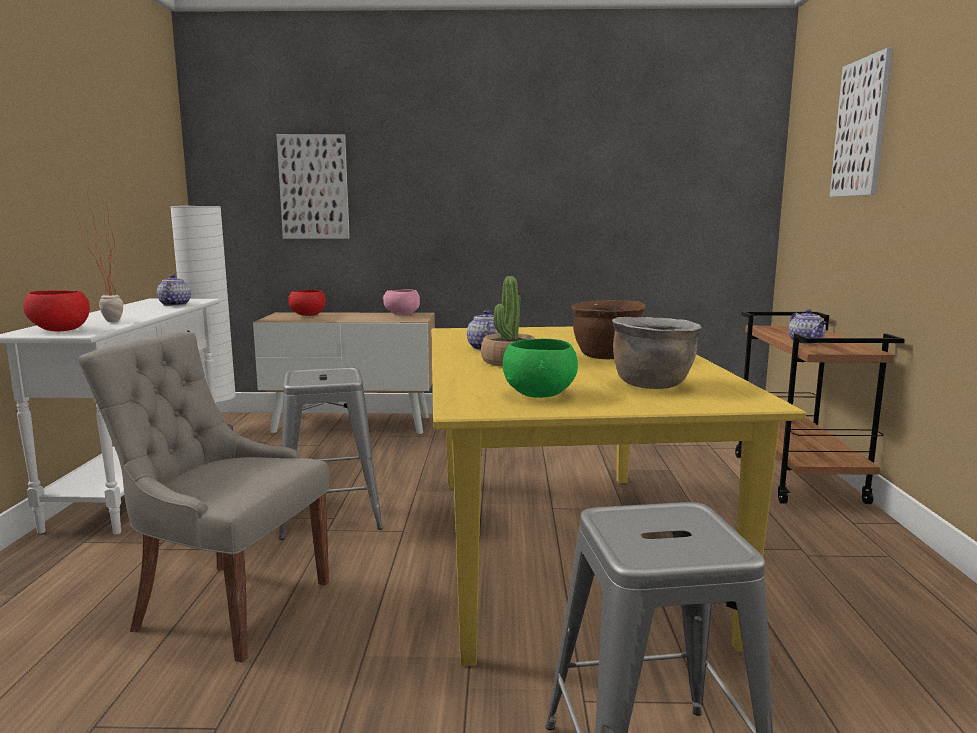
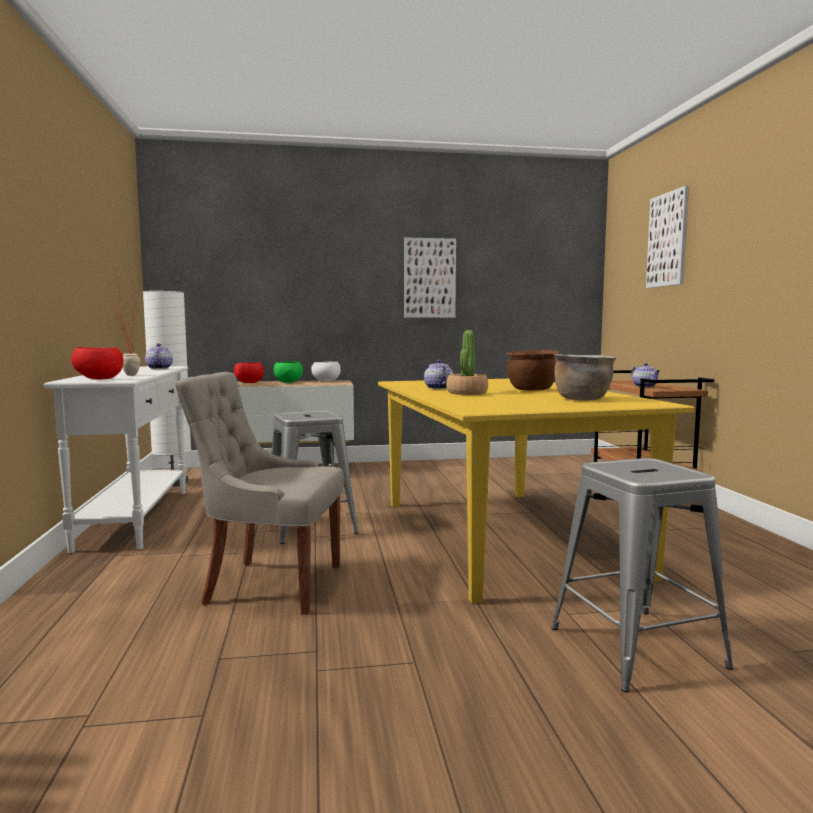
camera: 10 degrees left, 5 degrees down
(314, 187) = (252, 280): picture -> picture (429, 278)
(401, 315) = (326, 381): pink bowl -> white bowl
(540, 394) = (515, 404): green bowl -> green bowl (288, 382)

